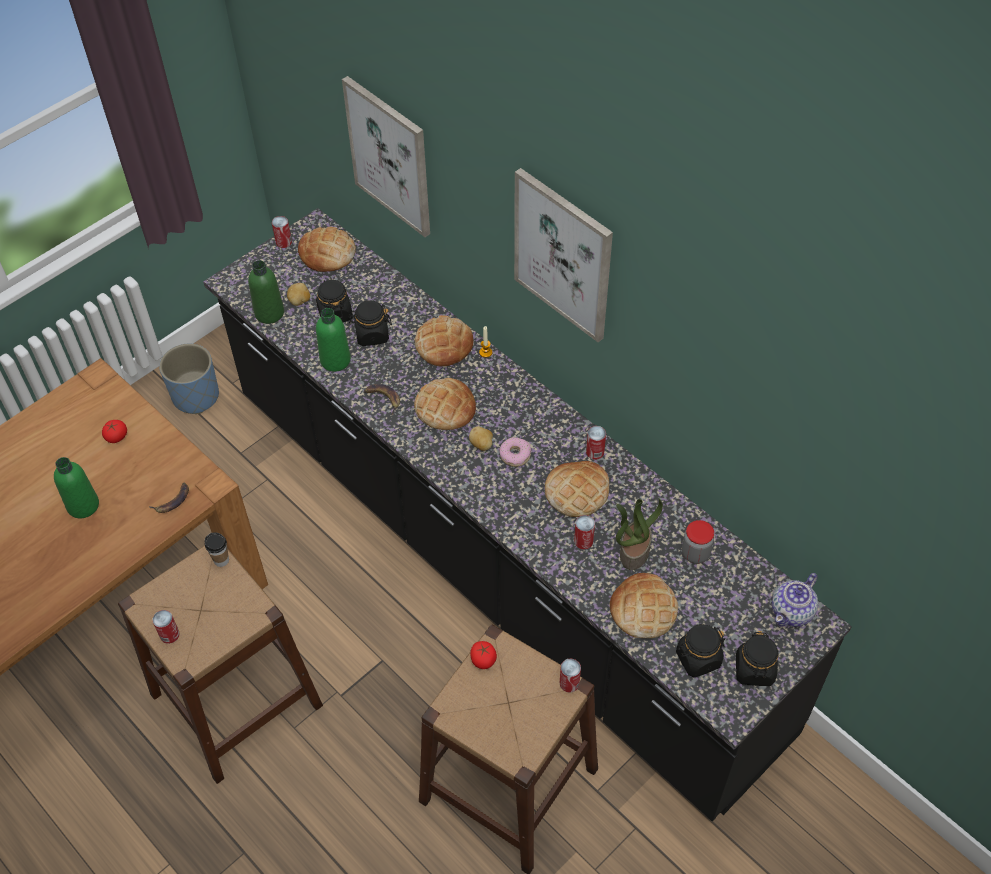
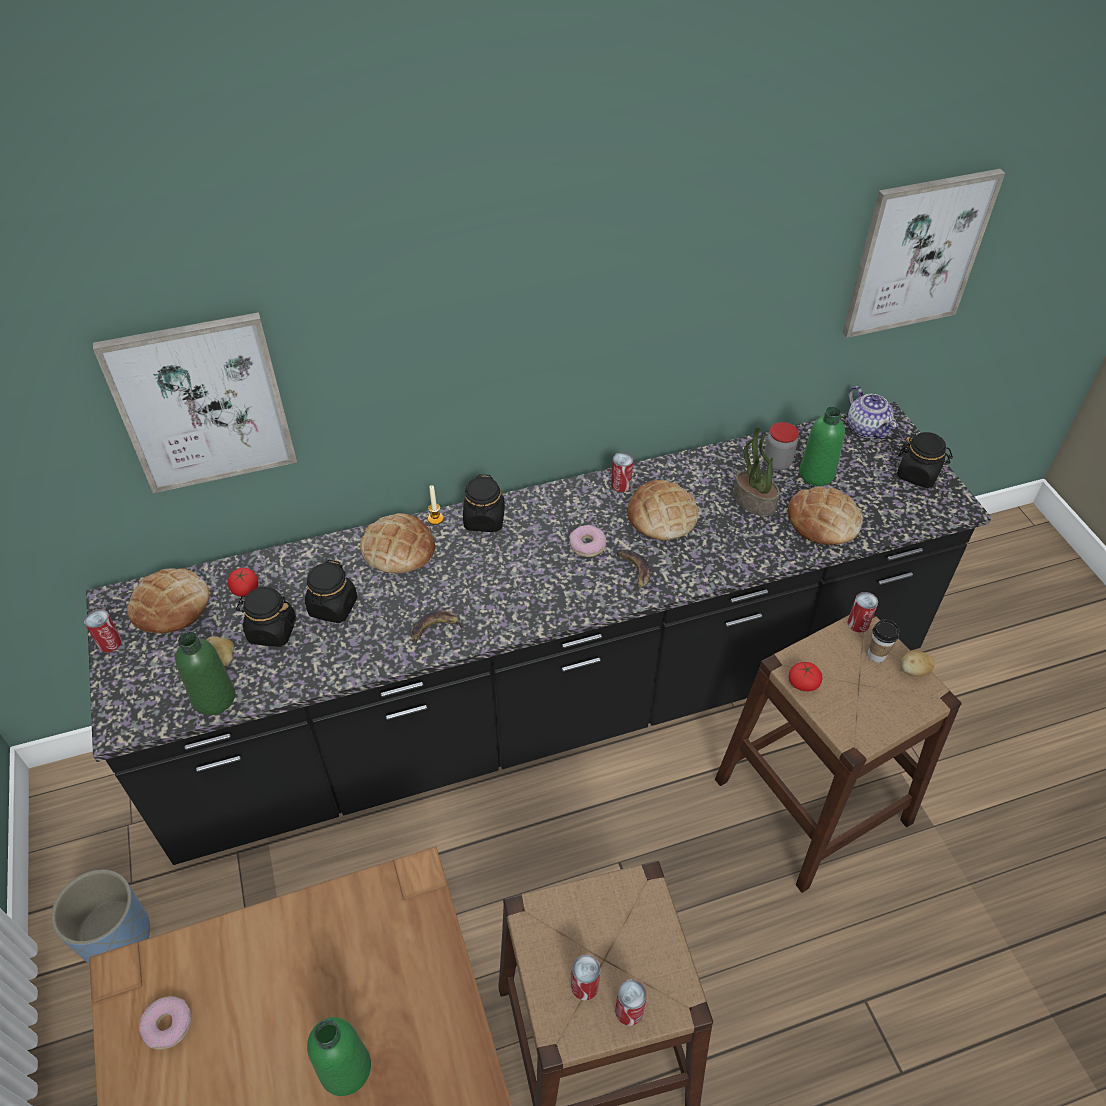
camera: 65 degrees left, 5 degrees down
(77, 413) = (168, 1025): none -> donut
(116, 436) = (252, 979): tomato -> tomato (245, 589)
(173, 500) = (412, 936): banana -> banana (633, 571)
(221, 560) = (543, 905): cup -> cup (876, 655)
(335, 360) = (344, 655): green bottle -> green bottle (816, 474)
(445, 408) = (487, 579): bread -> none
(481, 445) = (557, 567): potato -> potato (913, 671)
(563, 255) = (514, 302): picture -> picture (917, 254)
(583, 541) = (724, 533): can -> can (584, 986)
(698, 659) = (893, 505): black jar -> black jar (484, 520)

